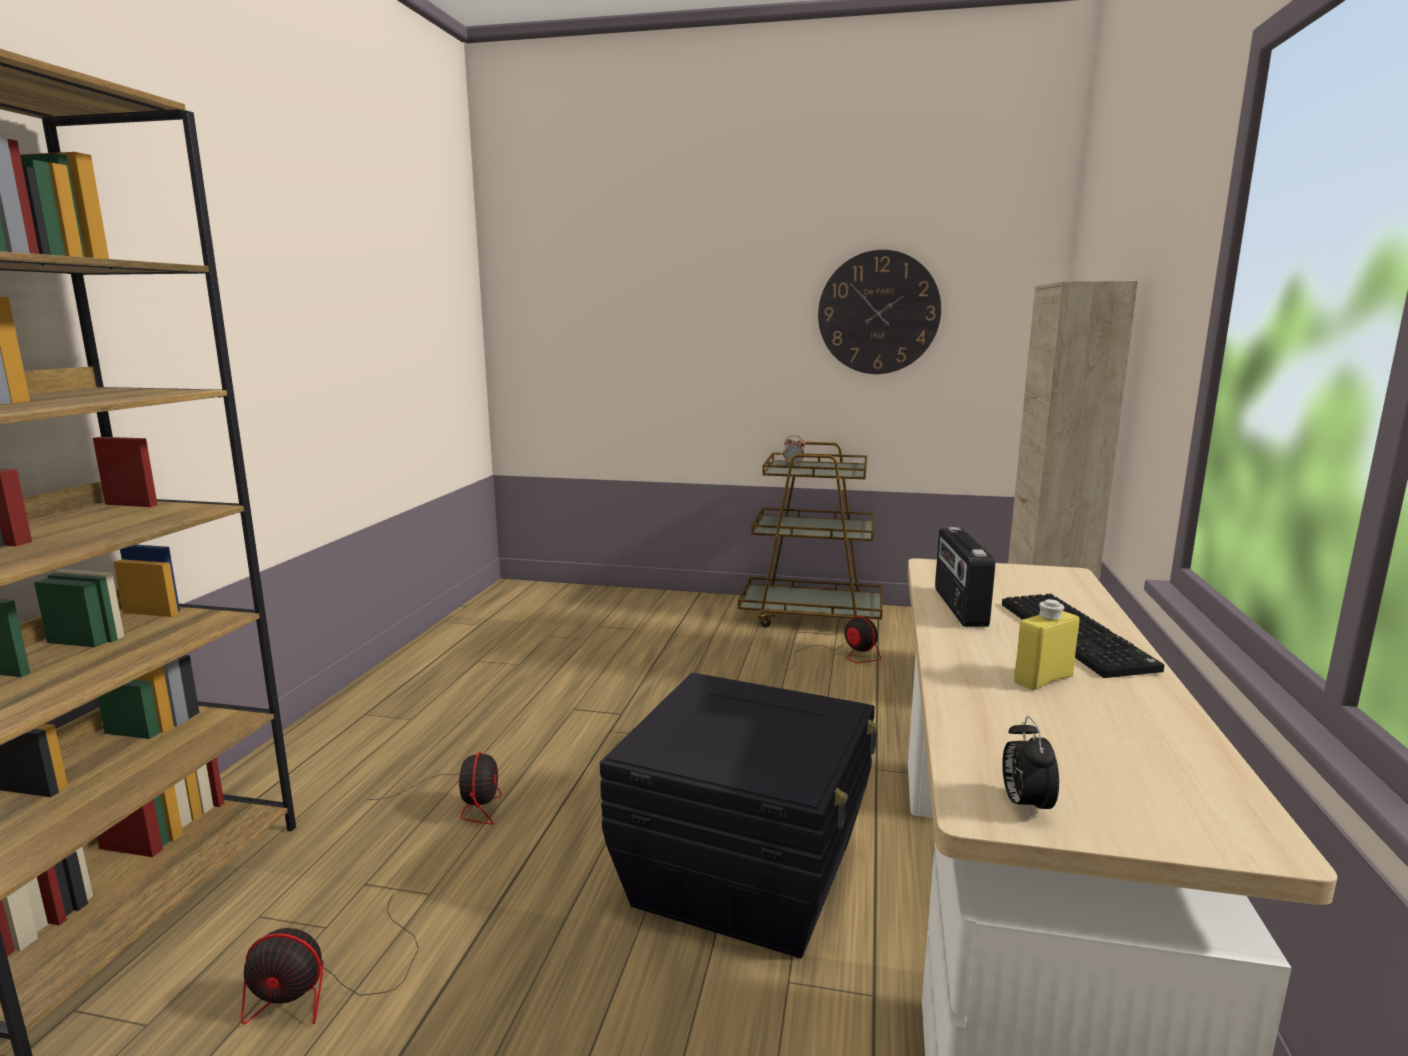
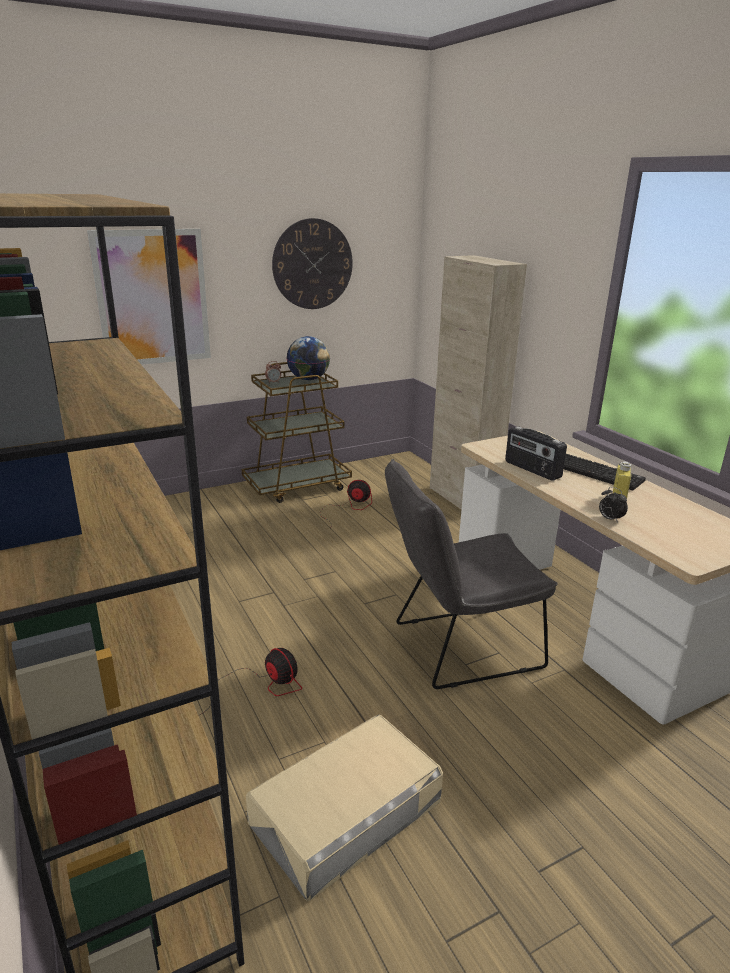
camera: 40 degrees left, 10 degrees up
(328, 986) = (346, 812): fan -> beige storage box
(664, 345) = (152, 298): none -> picture
(746, 874) = (457, 647): black storage box -> grey chair
(843, 467) = (308, 379): none -> globe
(1024, 805) = (696, 555): alarm clock -> alarm clock (609, 519)

